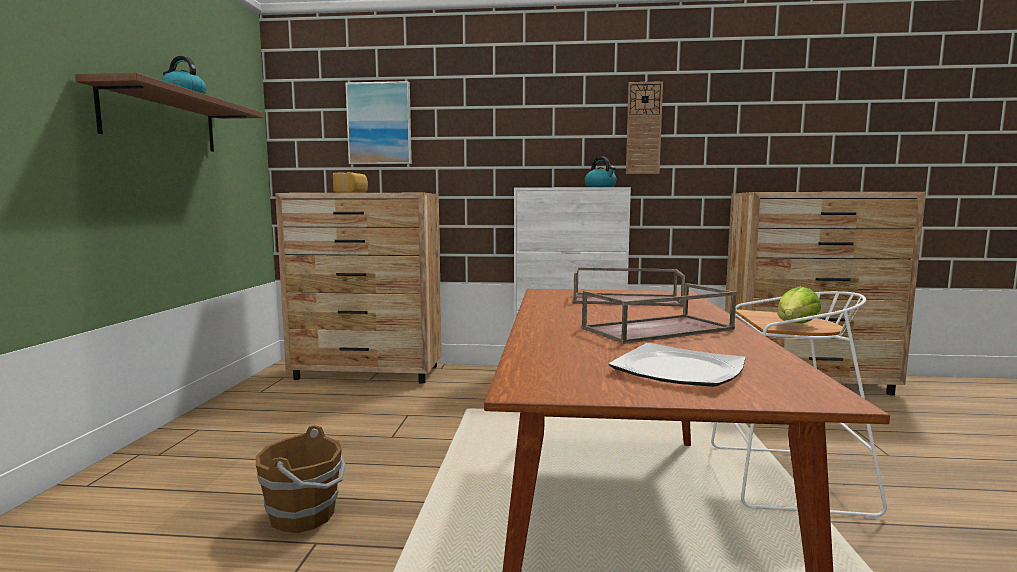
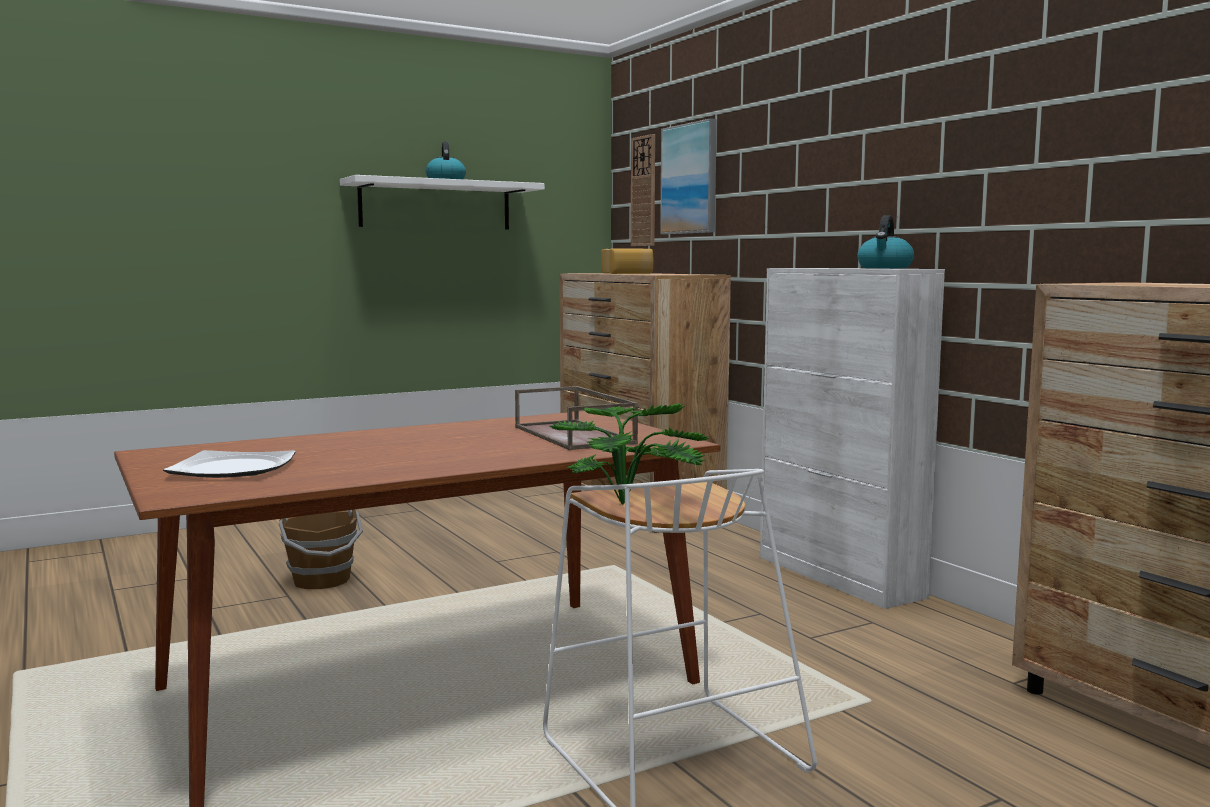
camera: 55 degrees right, 0 degrees up
(161, 120) = (435, 205): brown shelf -> white shelf
(643, 128) = (981, 157): wall clock -> wall clock (644, 191)
(657, 329) = (403, 454): brown tray -> none
(795, 325) = (631, 502): lettuce -> potted plant

